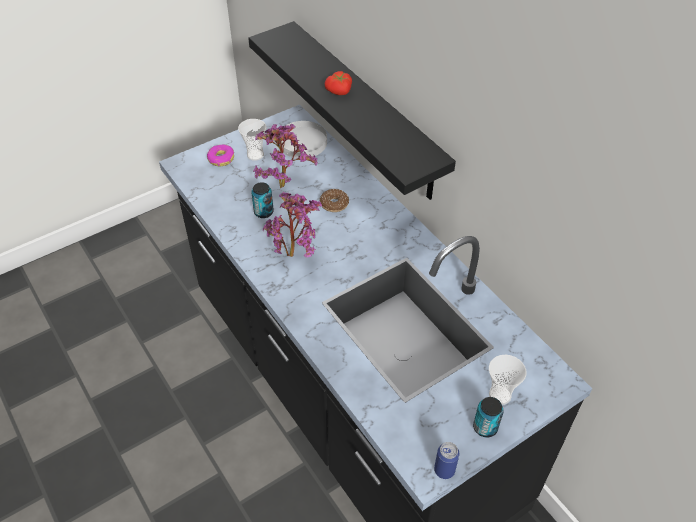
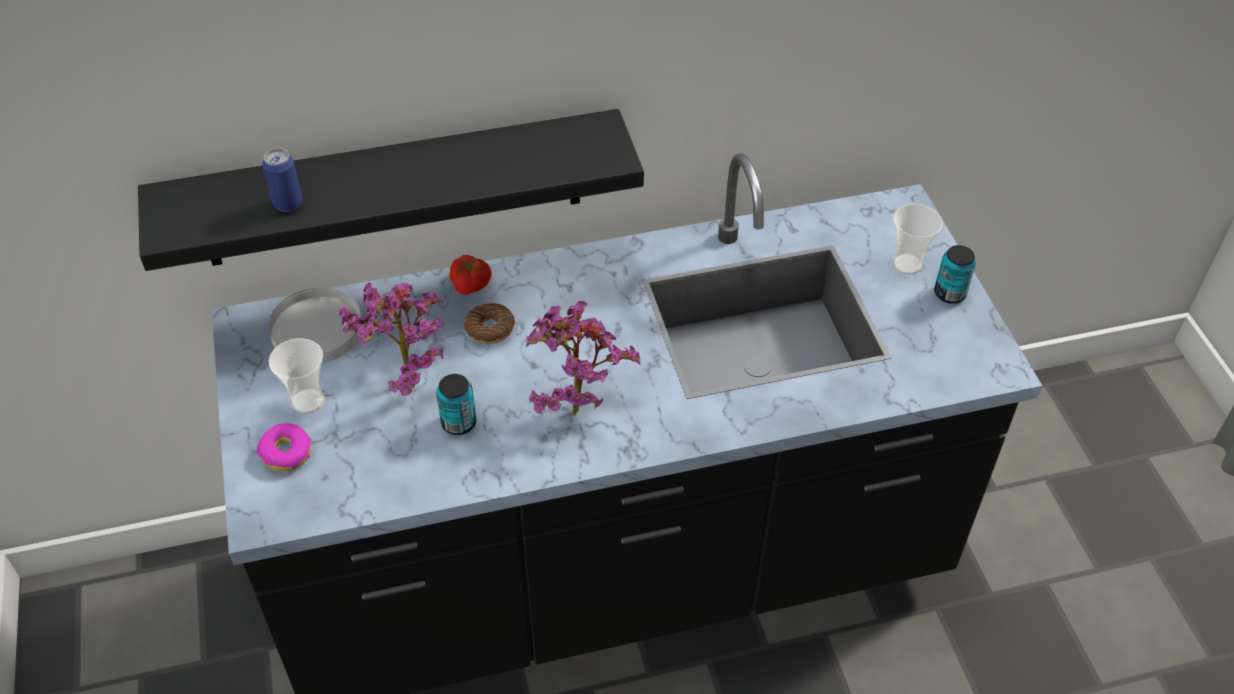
camera: 70 degrees left, 0 degrees up
(339, 91) = (386, 179): tomato -> tomato (471, 284)
(444, 470) = (1000, 350): can -> can (288, 203)

